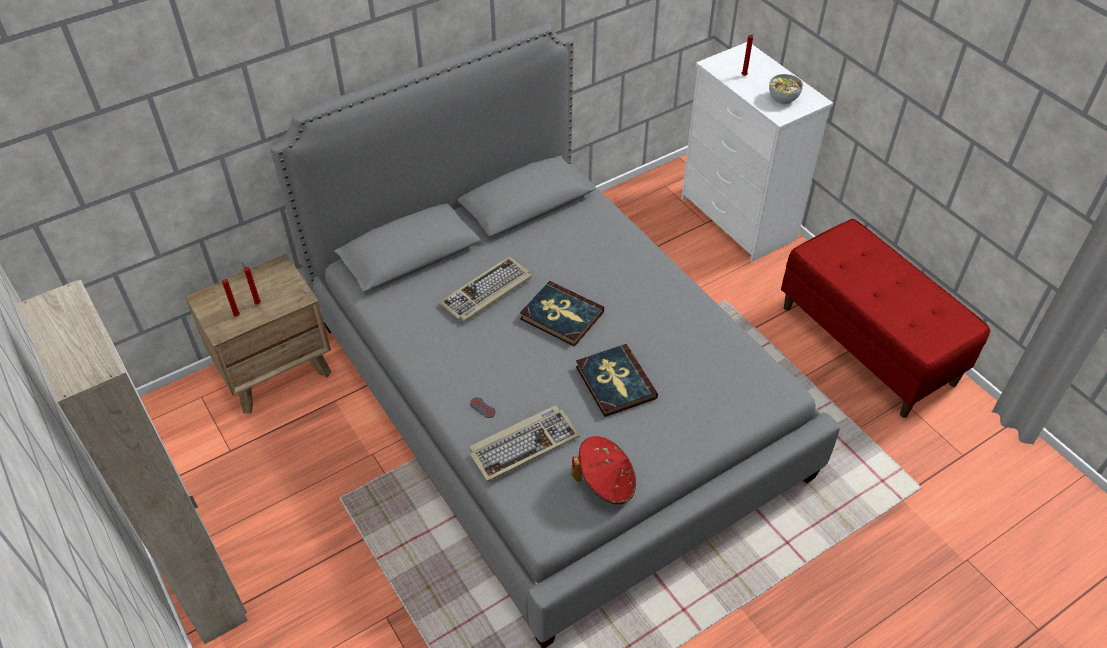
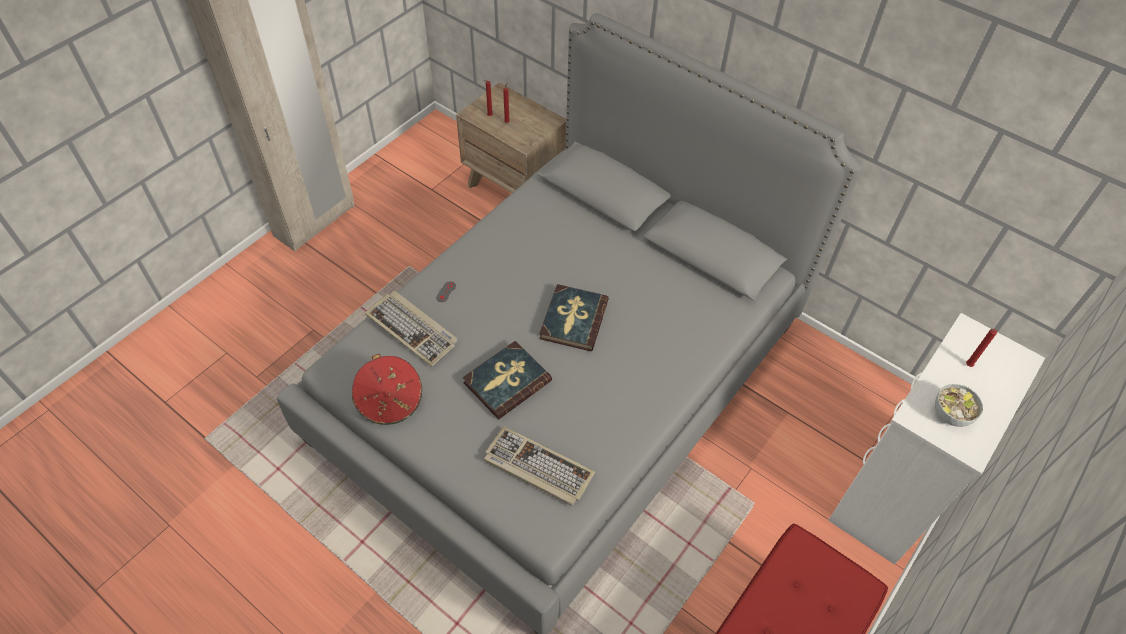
camera: 70 degrees right, 5 degrees up
(486, 292) = (579, 258): keyboard -> keyboard (537, 468)

